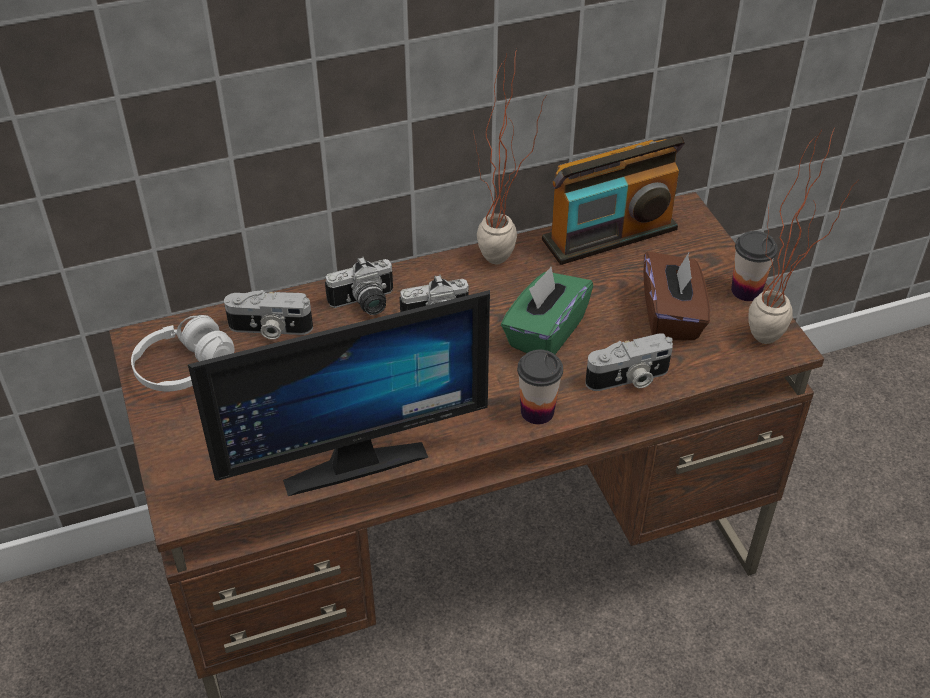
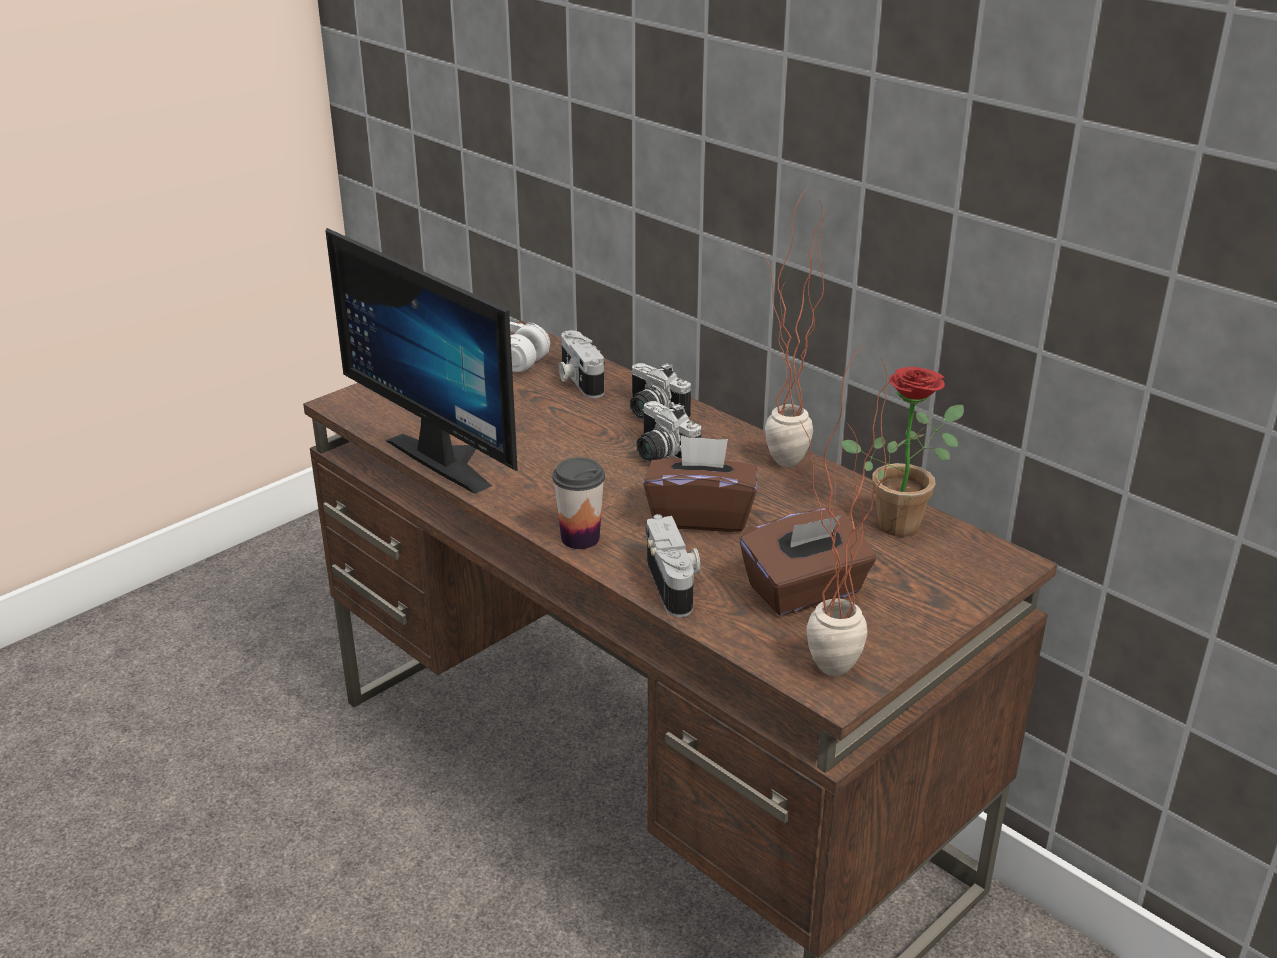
camera: 65 degrees right, 15 degrees down
(545, 333) = (700, 516): green tissue box -> brown tissue box
(610, 235) = (902, 521): radio -> potted plant
(629, 379) = (675, 584): camera -> camera turned 150 degrees counterclockwise
(746, 290) = (907, 638): cup -> none

